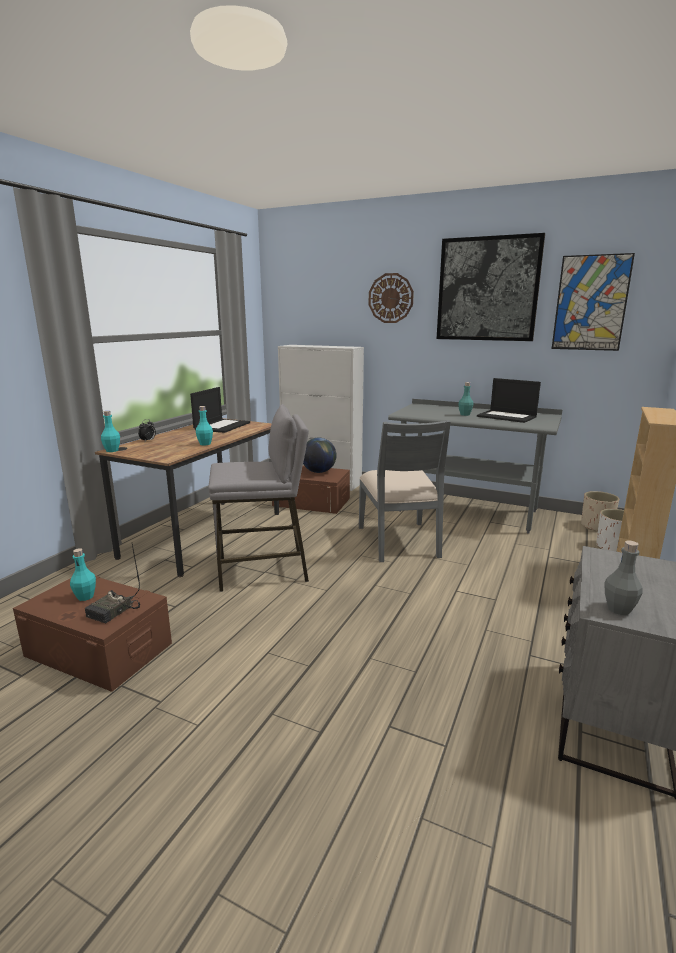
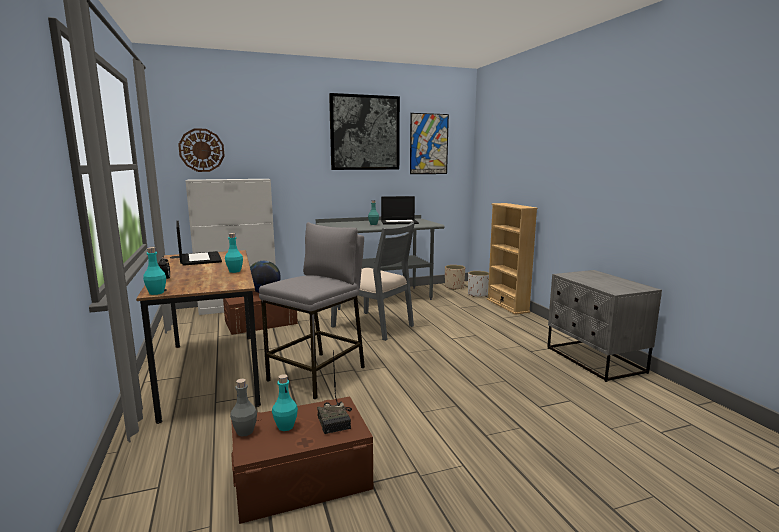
camera: 45 degrees left, 5 degrees down
(390, 298) = (288, 137): wall clock -> wall clock (201, 150)
(618, 609) = (616, 289): grey bottle -> grey bottle (245, 432)

